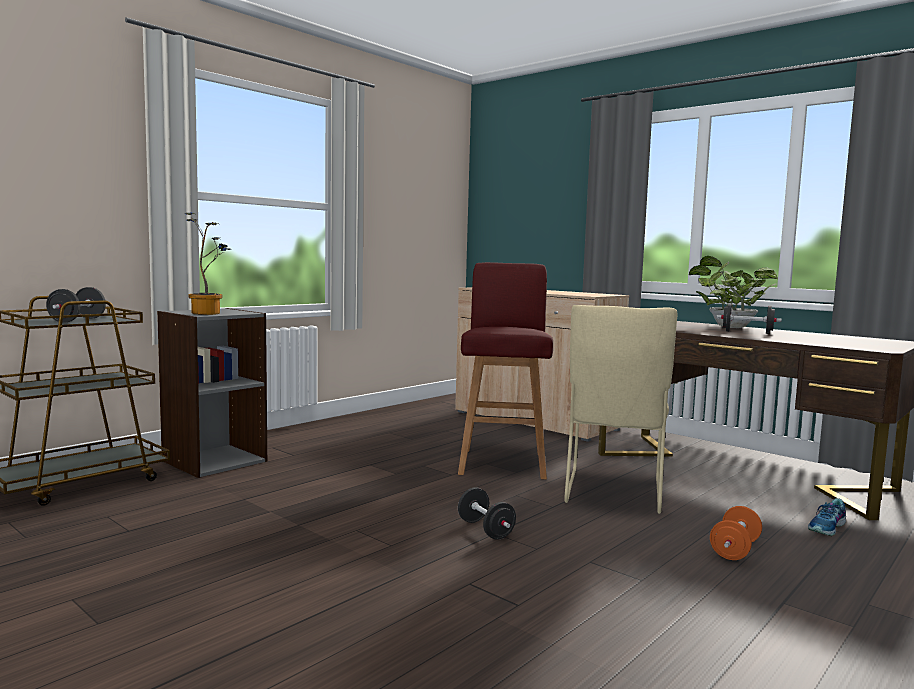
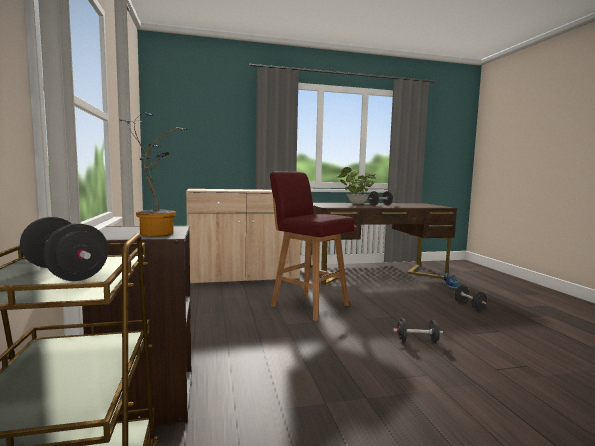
camera: 55 degrees left, 0 degrees up
(613, 493) = (384, 300): beige chair -> none
(734, 550) = (469, 305): orange dumbbell -> black dumbbell

